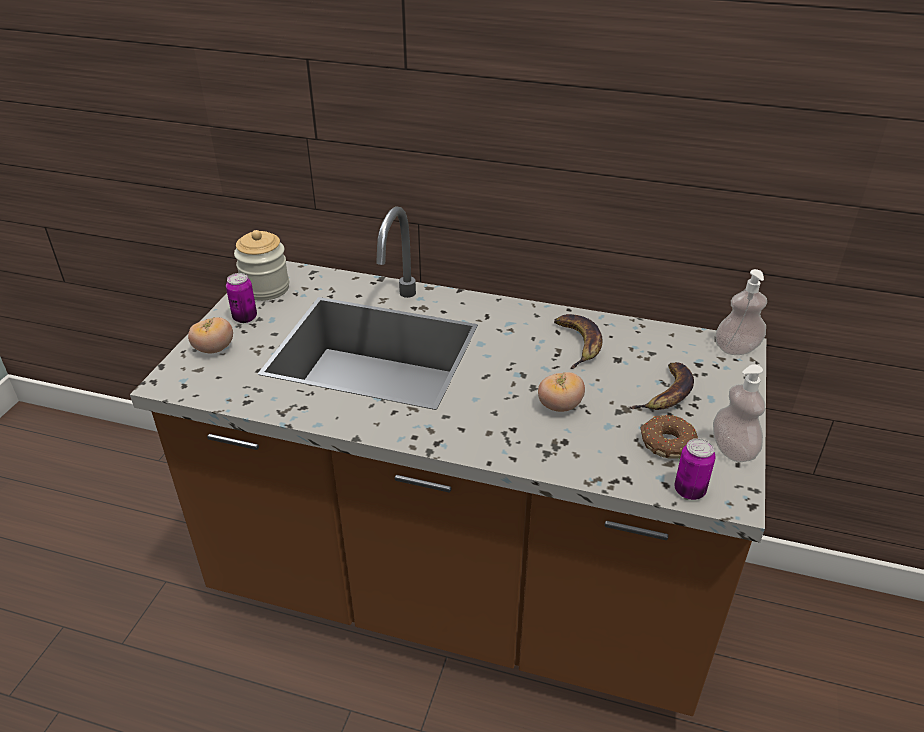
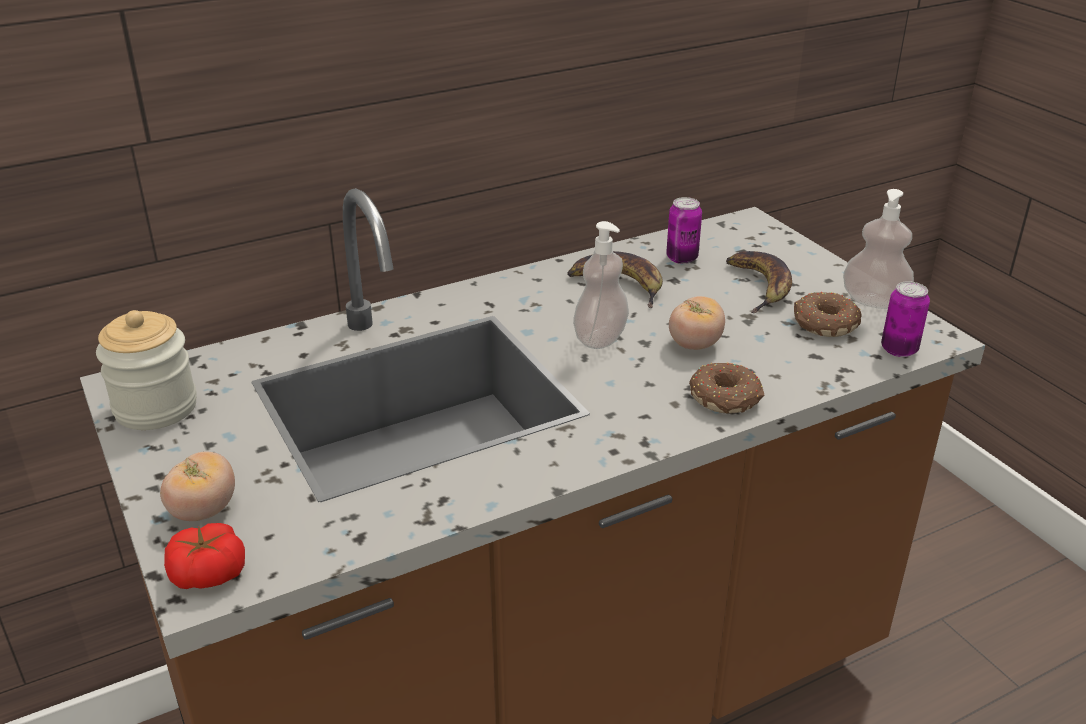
camera: 45 degrees left, 5 degrees down
(177, 378) = (208, 573): none -> tomato
(245, 318) = (185, 453): can -> can (682, 258)
(522, 448) = (726, 398): none -> donut
(736, 348) = (748, 224): soap dispenser -> soap dispenser (600, 338)

